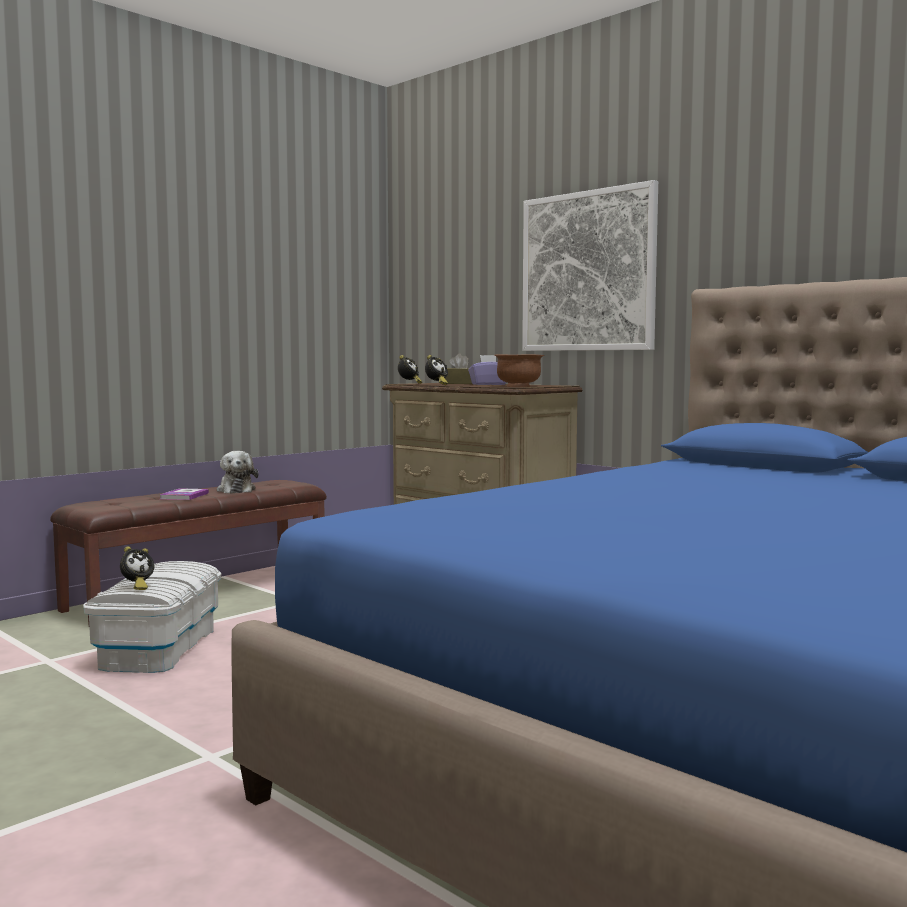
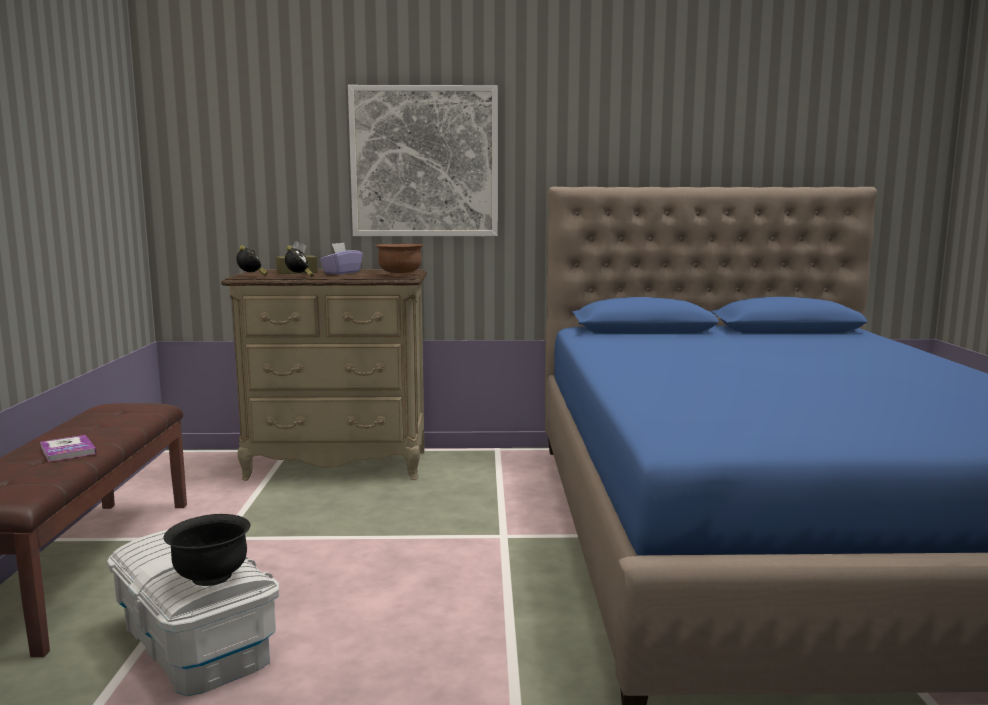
camera: 45 degrees left, 5 degrees up
(137, 587) = (211, 577): alarm clock -> black bowl
(236, 490) = (104, 428): plush toy -> none

